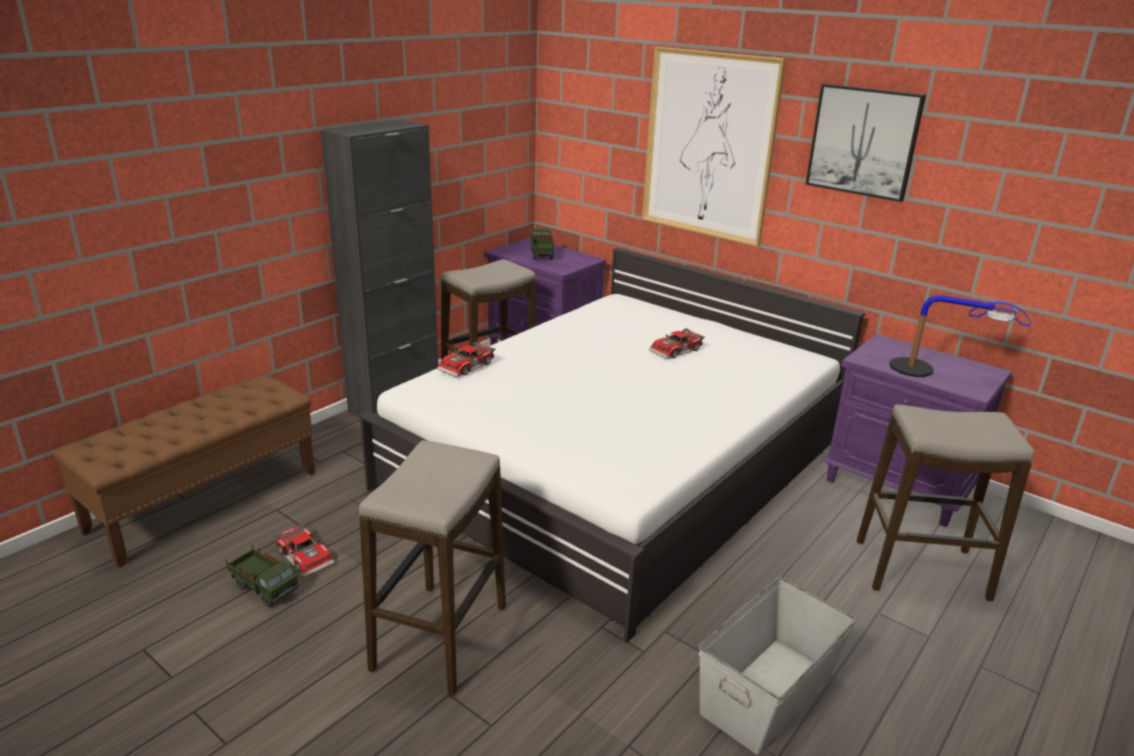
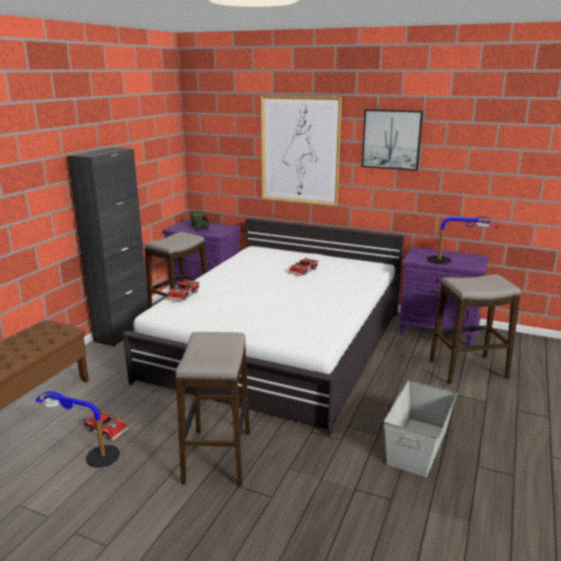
camera: 15 degrees left, 5 degrees down
(265, 588) = (88, 452): toy truck -> table lamp

